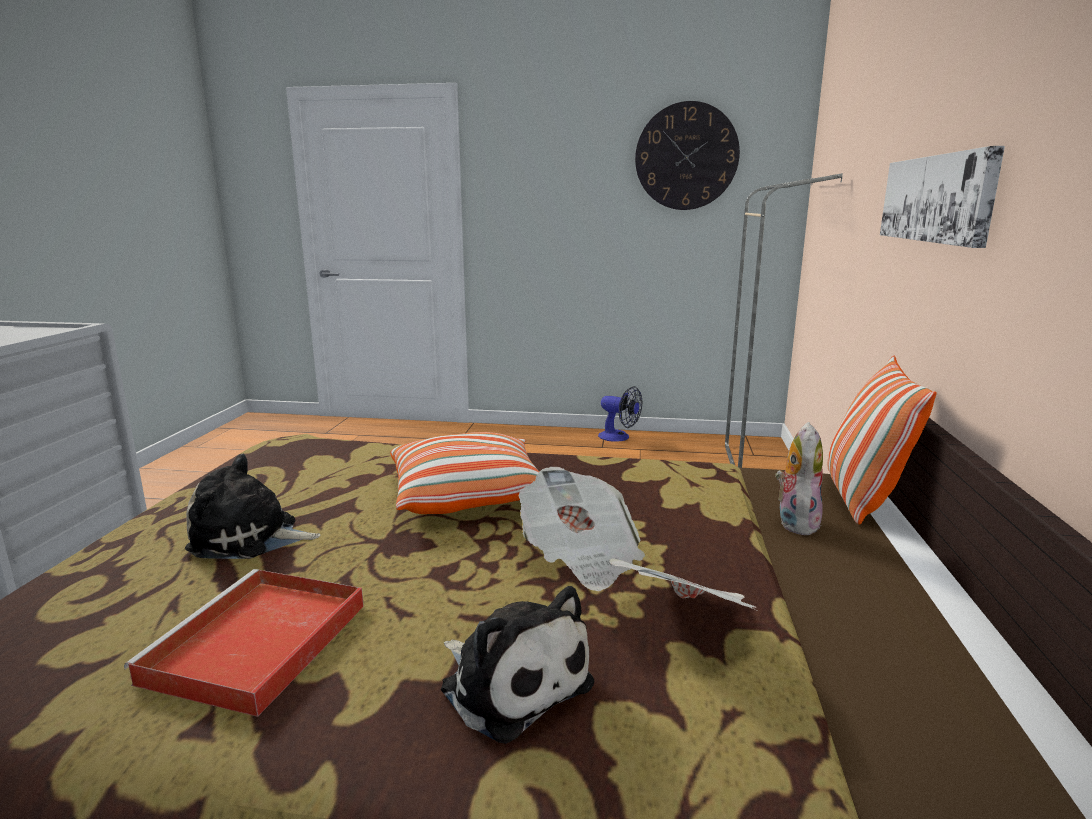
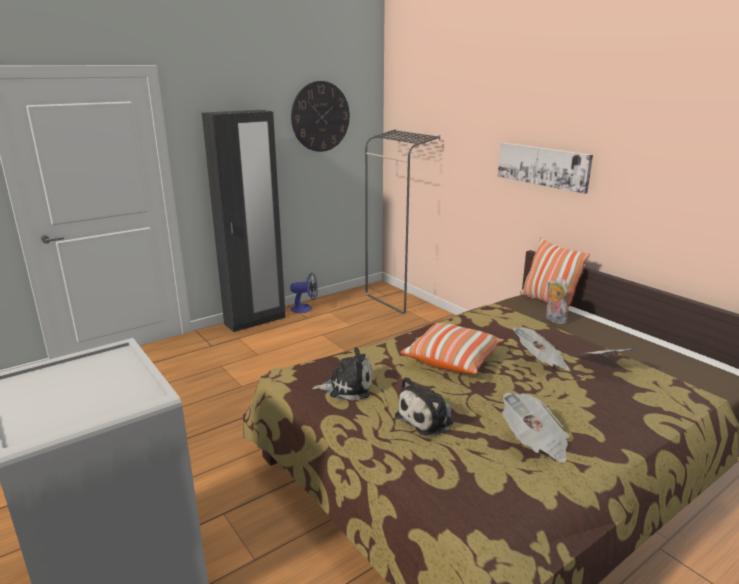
camera: 45 degrees left, 5 degrees up
(255, 645) = (534, 442): red tray -> newspaper
(512, 683) = (609, 405): plush toy -> plush toy (347, 386)
(542, 432) = (255, 321): none -> black wardrobe

